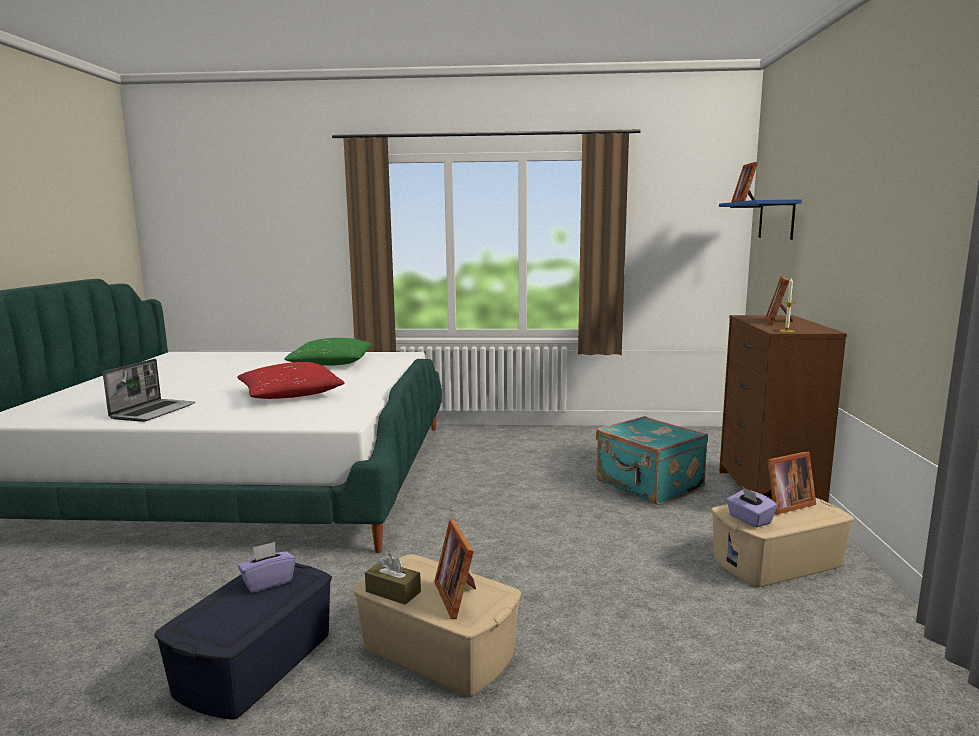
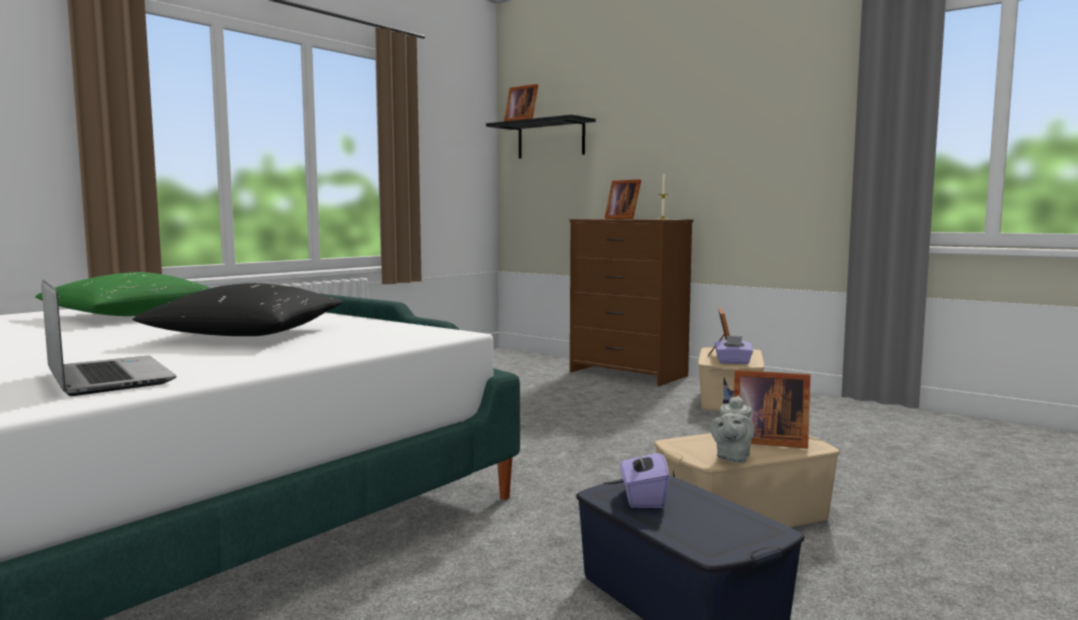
camera: 55 degrees left, 5 degrees down
(290, 394) = (246, 335): red pillow -> black pillow
(393, 592) = (732, 457): brown tissue box -> grey teapot
(648, 486) = (555, 391): turquoise suitcase -> none
(776, 220) = (551, 139): blue shelf -> black shelf

